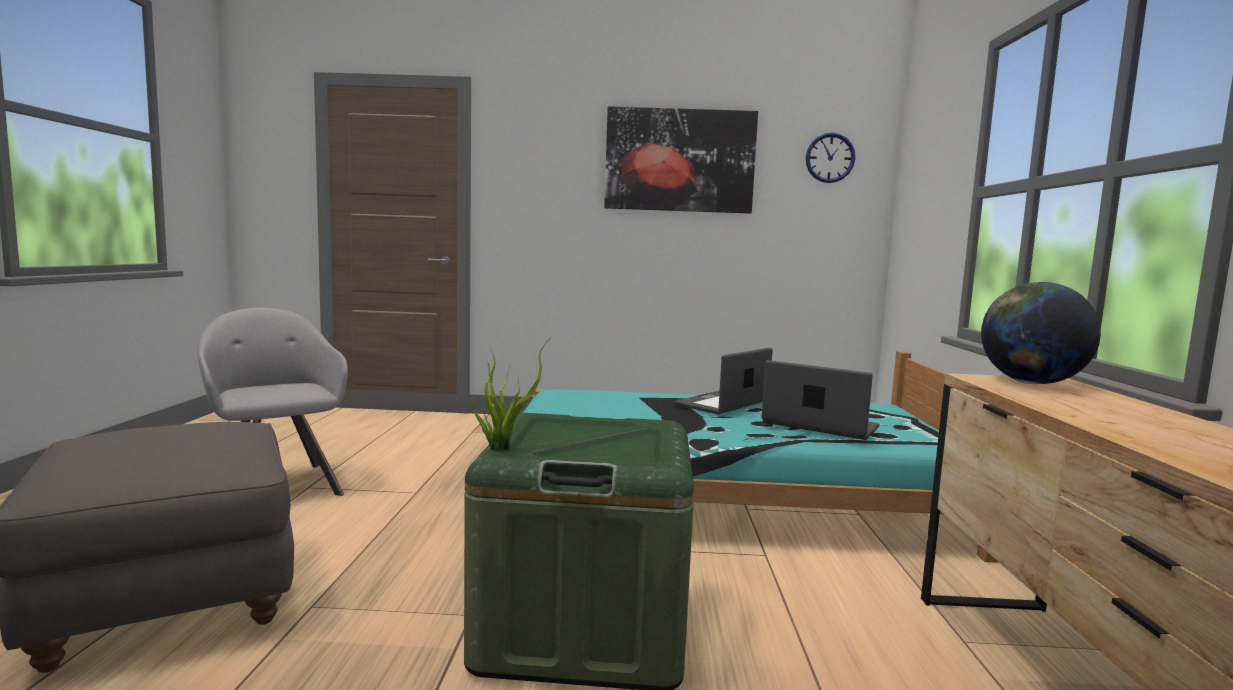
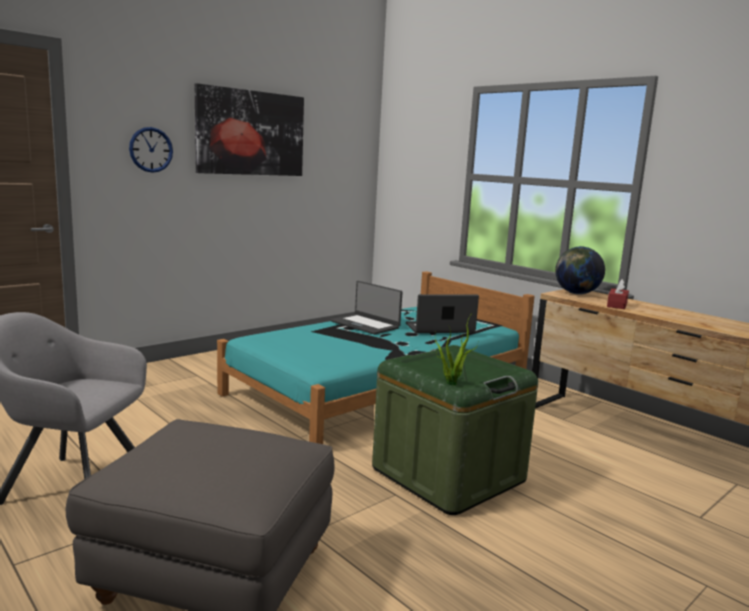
camera: 45 degrees left, 5 degrees up
(723, 403) = (365, 324): laptop -> laptop turned 45 degrees counterclockwise
(830, 158) = (344, 135): wall clock -> wall clock (151, 149)
(1070, 406) = (617, 305): none -> red tissue box

